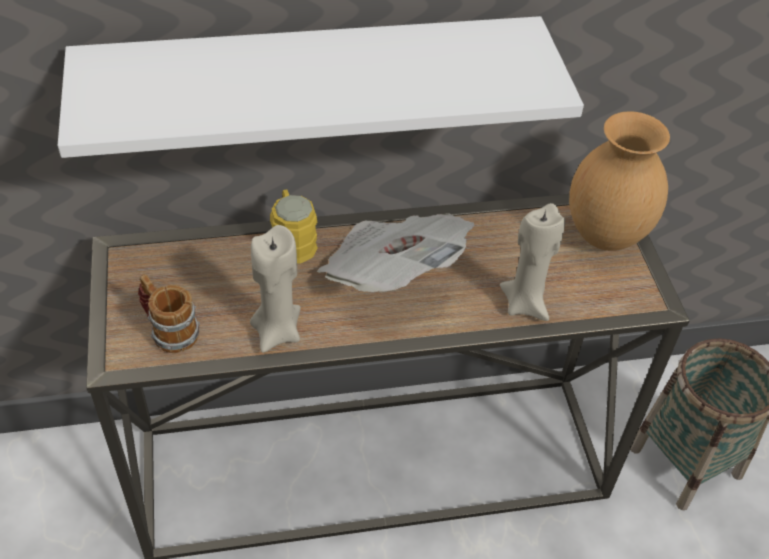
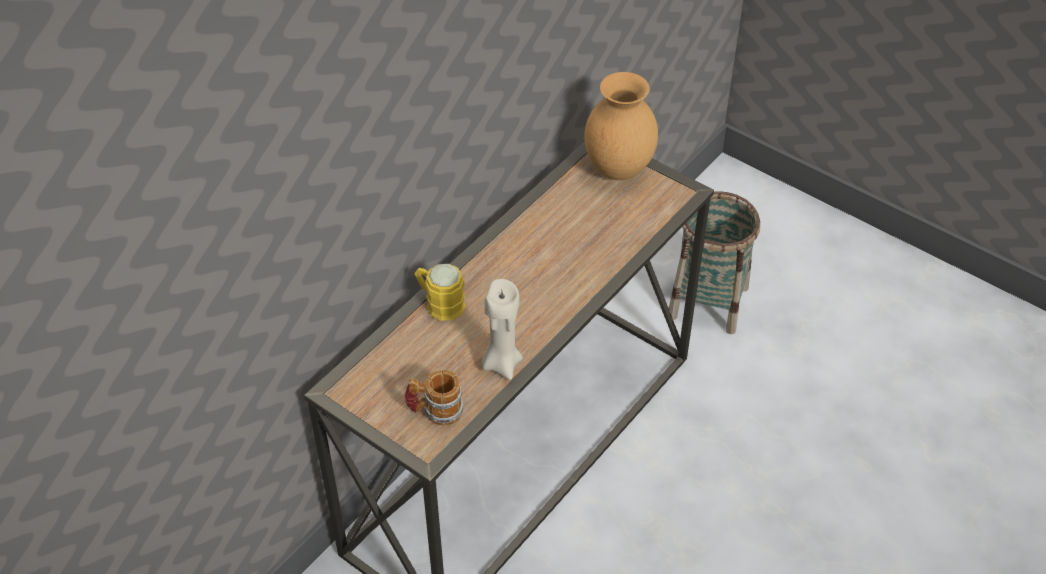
camera: 40 degrees left, 0 degrees up
(312, 81) = (417, 176): white shelf -> none
(391, 274) = (525, 280): newspaper -> none
(525, 303) = (620, 242): beige candle -> none

